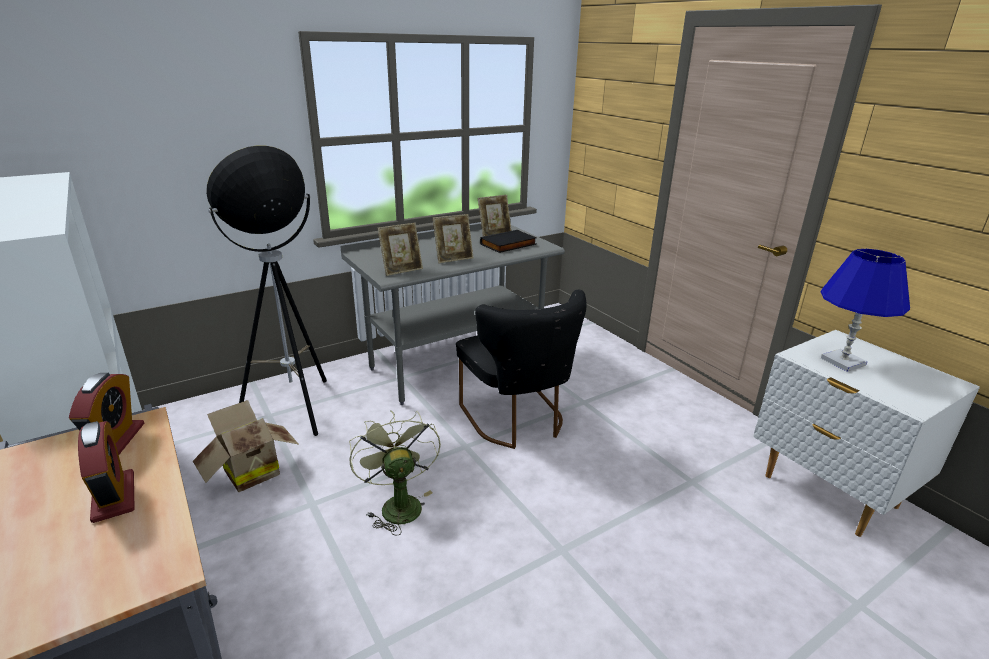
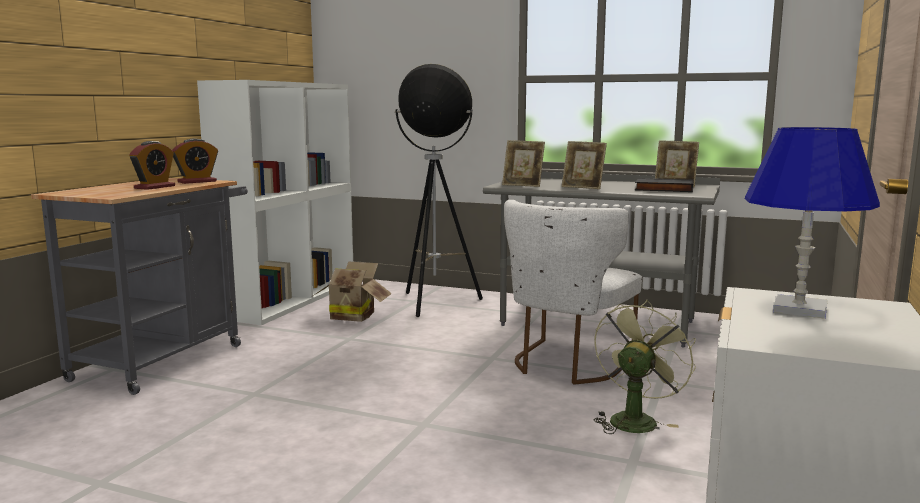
camera: 55 degrees right, 15 degrees down
(398, 504) = (387, 359): green fan -> green fan (635, 419)
(518, 421) = (566, 365): black chair -> white chair

